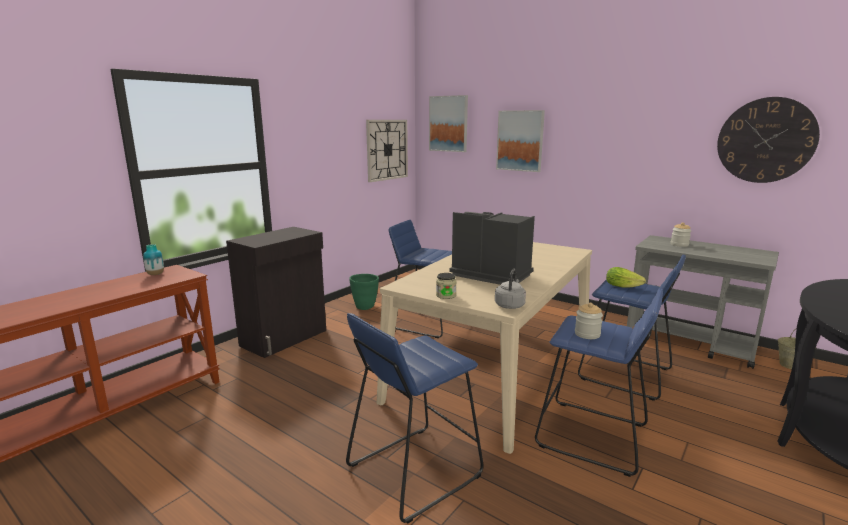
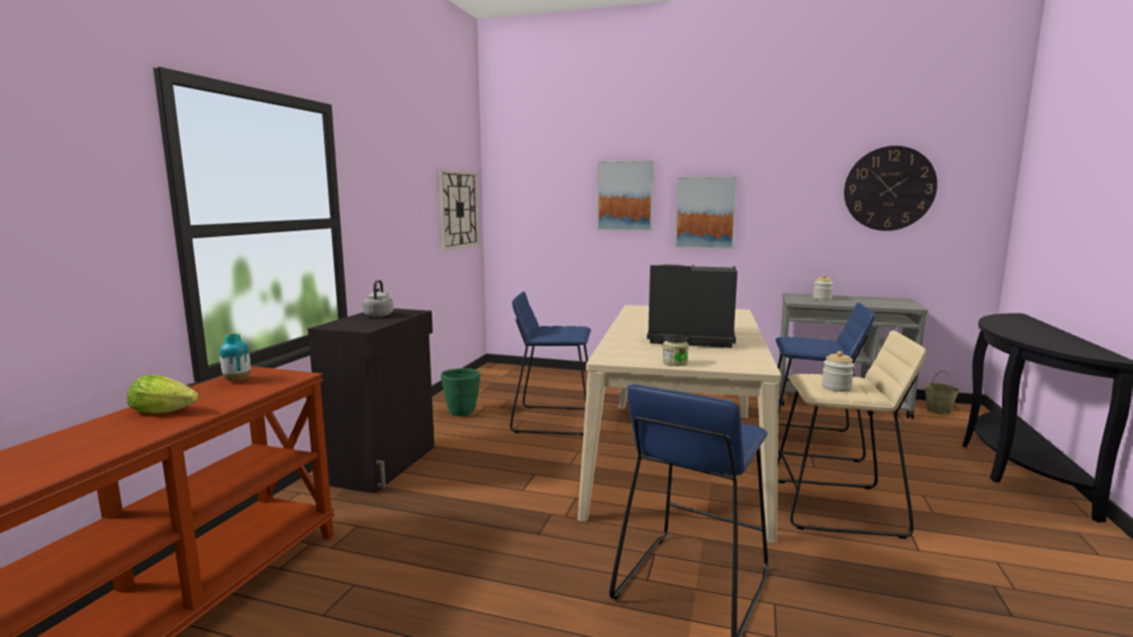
camera: 20 degrees left, 5 degrees down
(448, 123) = (530, 178): picture -> picture (705, 213)
(510, 305) = (756, 364): grey kettle -> grey kettle (379, 315)
(591, 436) = (836, 507): blue stool -> beige stool
(624, 286) = (806, 343): lettuce -> lettuce (166, 411)

